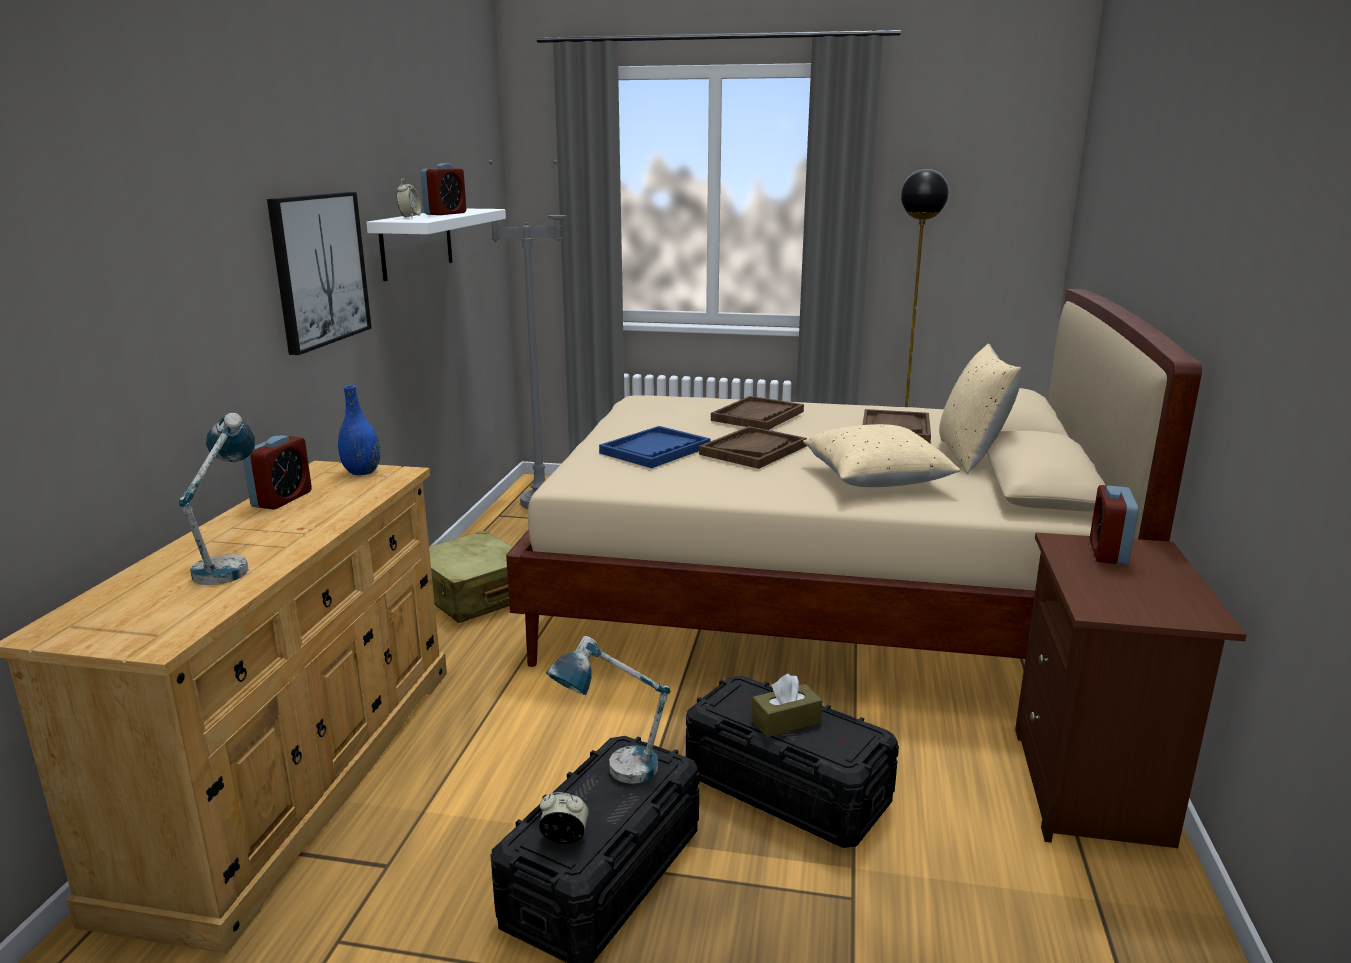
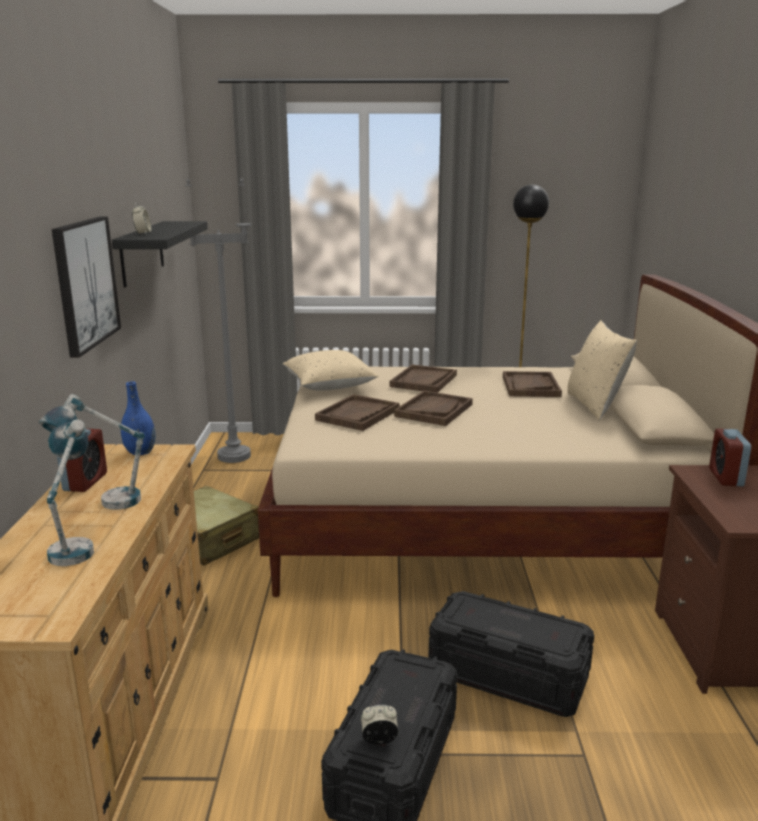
camera: 10 degrees left, 0 degrees up
(417, 242) = (142, 252): white shelf -> black shelf
(445, 213) = (166, 228): alarm clock -> none
(612, 772) = (394, 680): table lamp -> table lamp (103, 504)
(655, 450) = (358, 415): blue tray -> brown tray
(786, 721) = (509, 625): brown tissue box -> none
(876, 480) = (536, 430): beige pillow -> beige pillow (329, 386)

